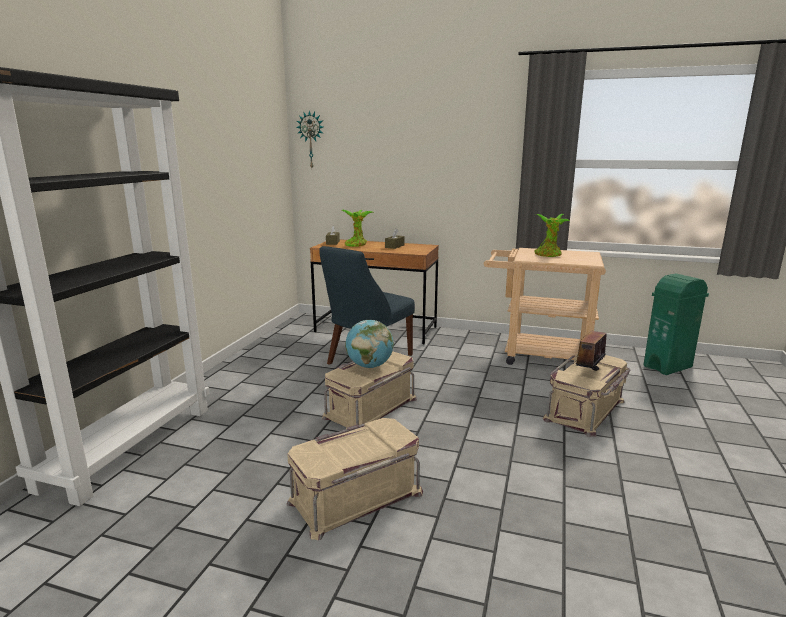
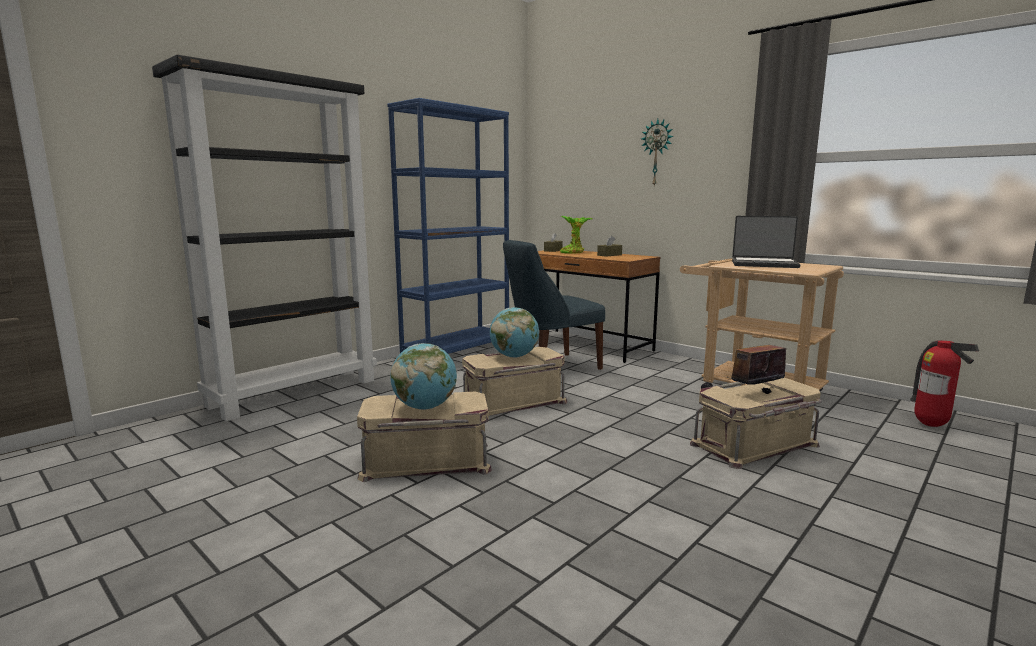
camera: 25 degrees right, 5 degrees down
(259, 354) = (457, 350): none -> blue bookcase
(311, 140) = (546, 148): wall clock -> wall clock (657, 153)
(357, 448) = (425, 407): none -> globe
(548, 255) = (764, 264): potted plant -> laptop
(668, 367) = (931, 425): green trash can -> fire extinguisher

